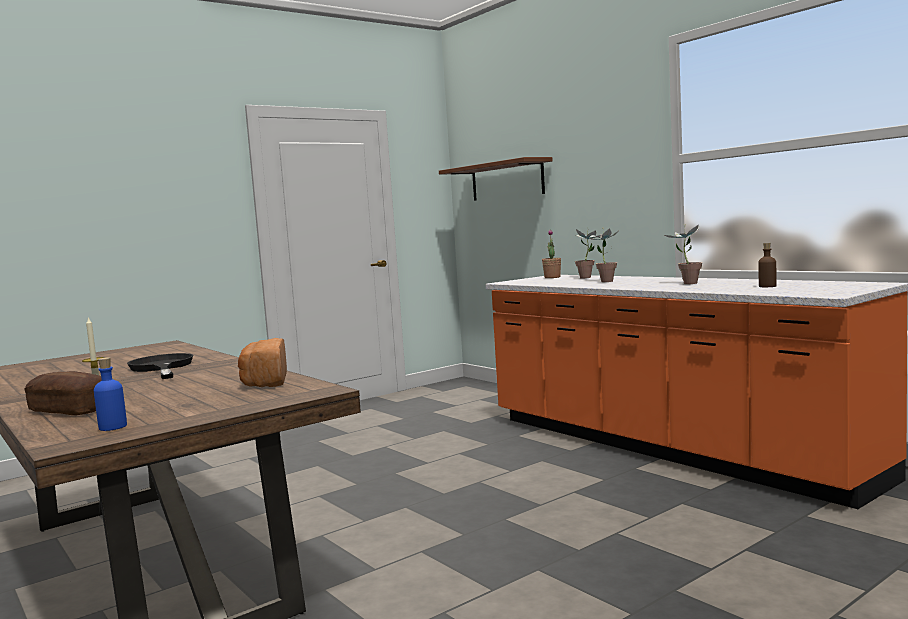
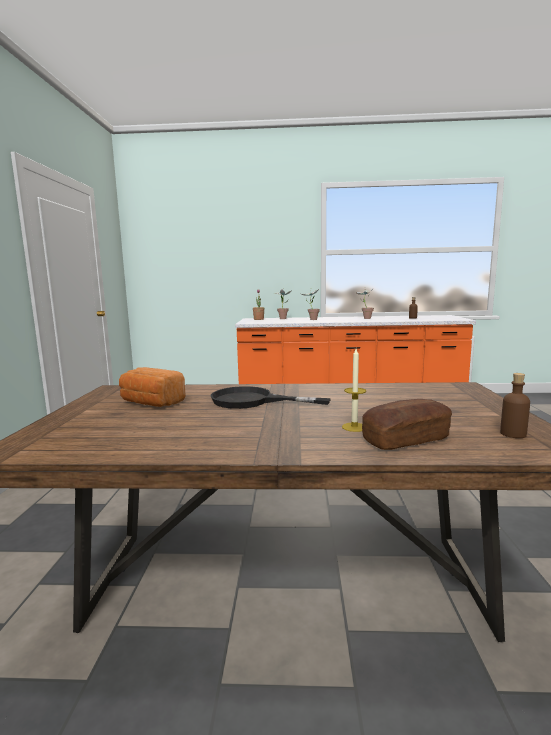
camera: 50 degrees left, 5 degrees up
(112, 427) = (513, 434): blue bottle -> brown bottle
(264, 381) = (400, 390): bread -> bread (151, 403)
(507, 180) = (185, 256): brown shelf -> none

